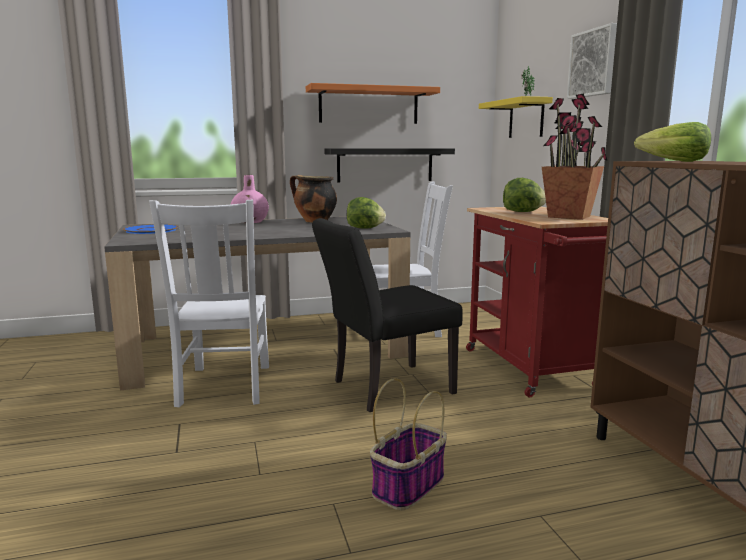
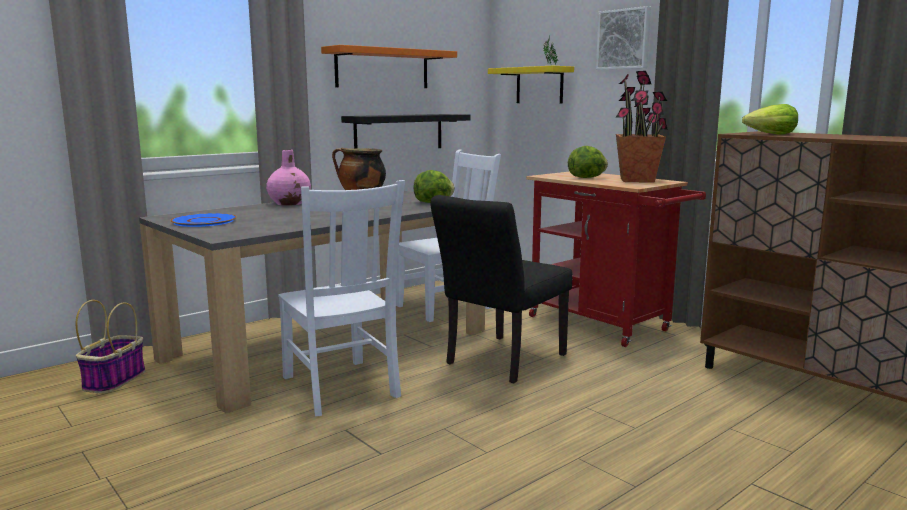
camera: 25 degrees left, 0 degrees up
(408, 485) = (617, 431): basket -> basket (114, 380)

